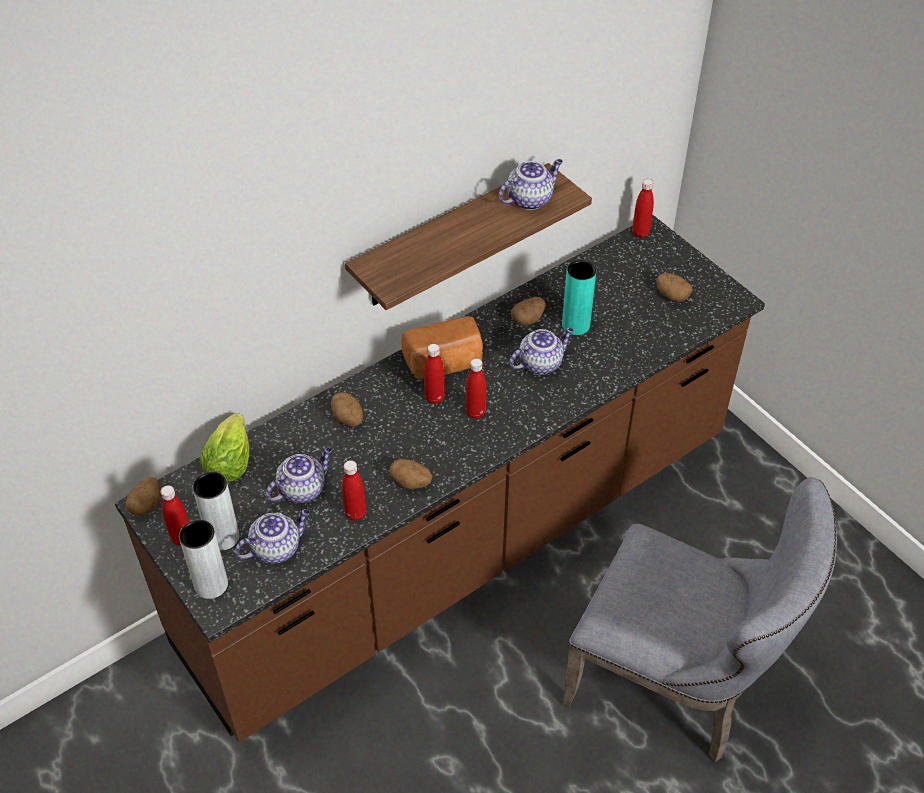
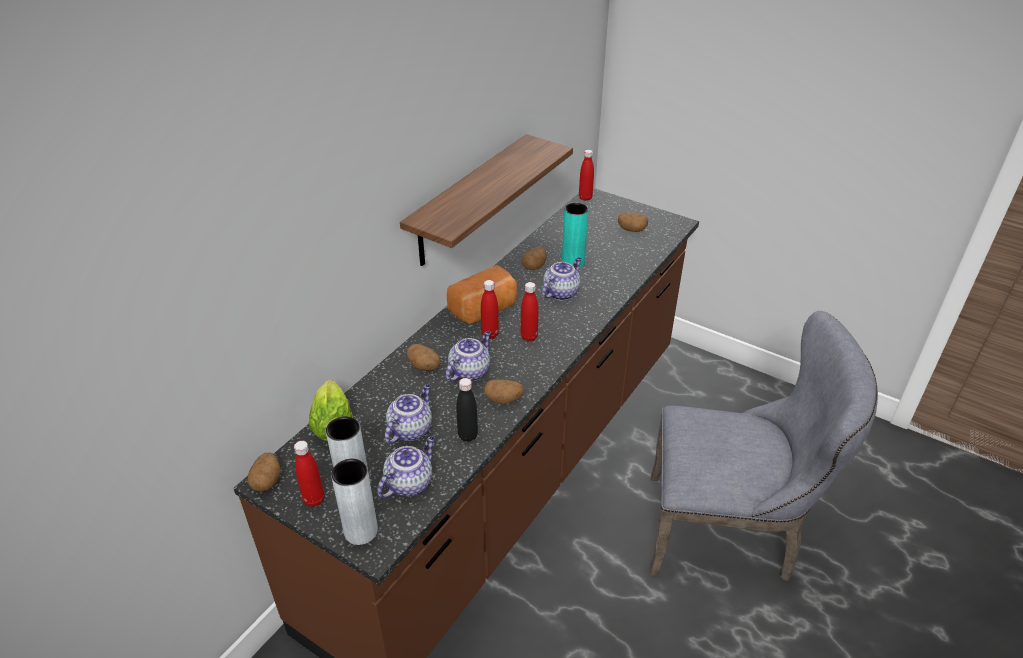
camera: 20 degrees left, 10 degrees down
(355, 513) = (468, 435): red bottle -> black bottle
(530, 199) = (526, 156): teapot -> teapot (469, 371)

